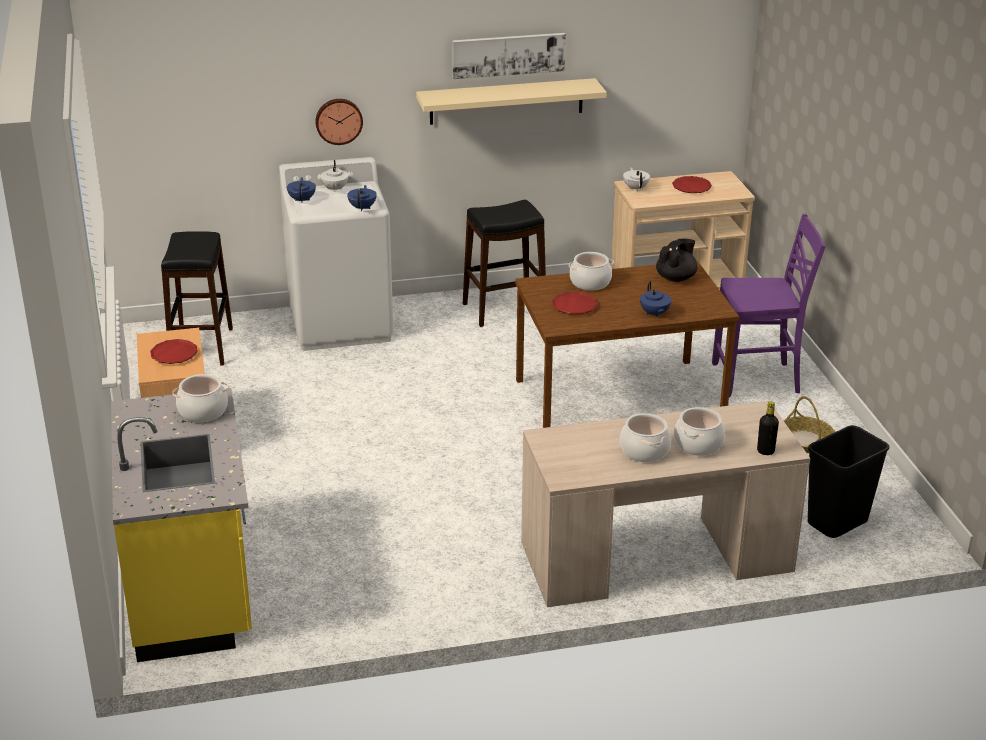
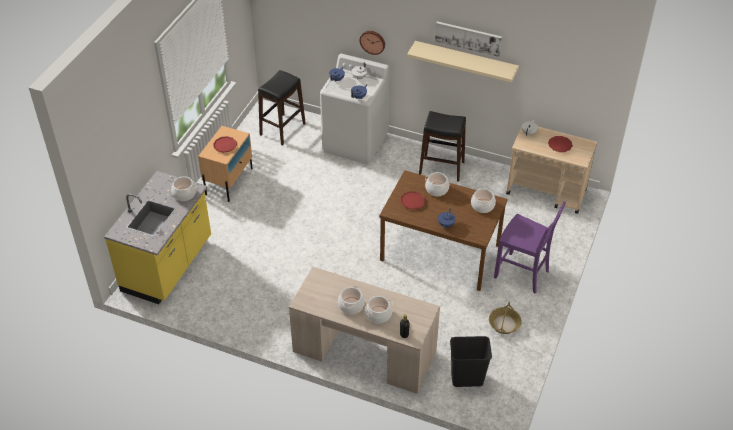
camera: 35 degrees right, 15 degrees up
(676, 278) = (482, 206): black teapot -> cooking pot

